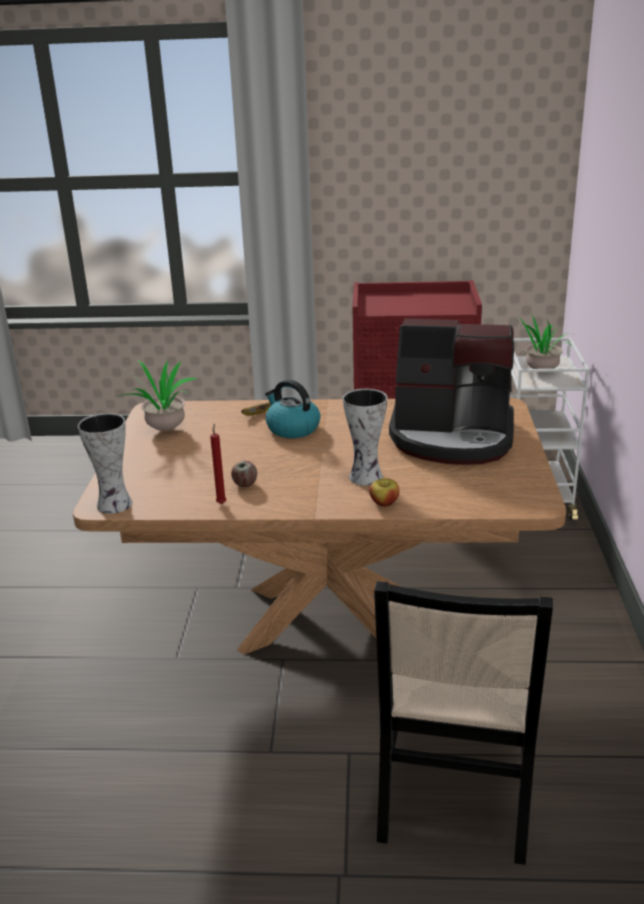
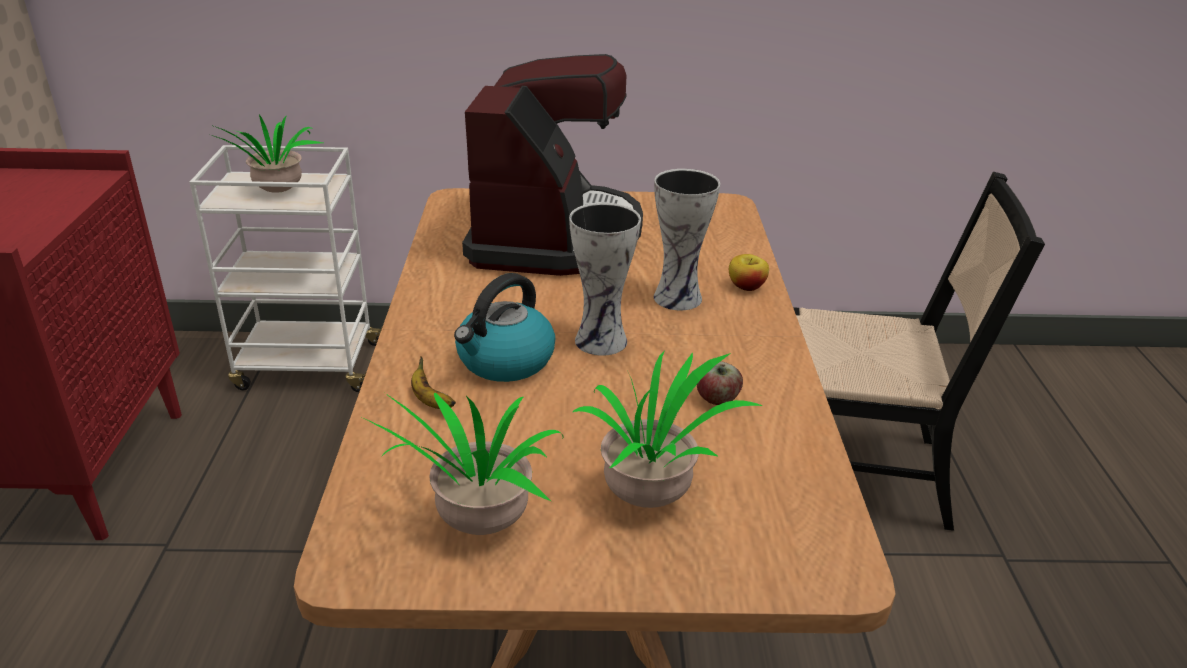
camera: 95 degrees left, 5 degrees up
(113, 505) = (830, 551): vase -> vase (603, 341)
(168, 465) = (653, 498): none -> potted plant
(221, 503) = (783, 419): red candle -> none

